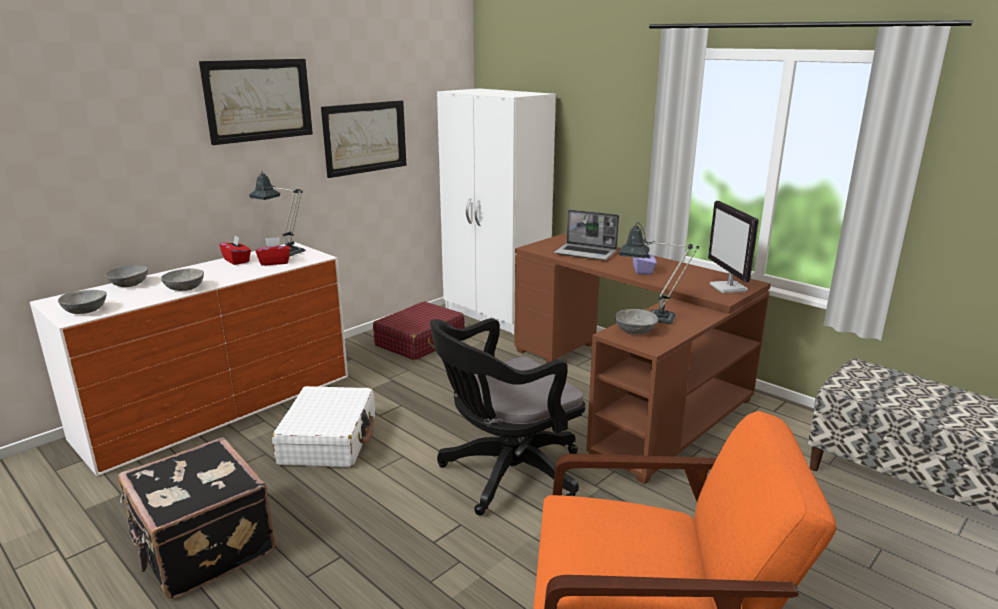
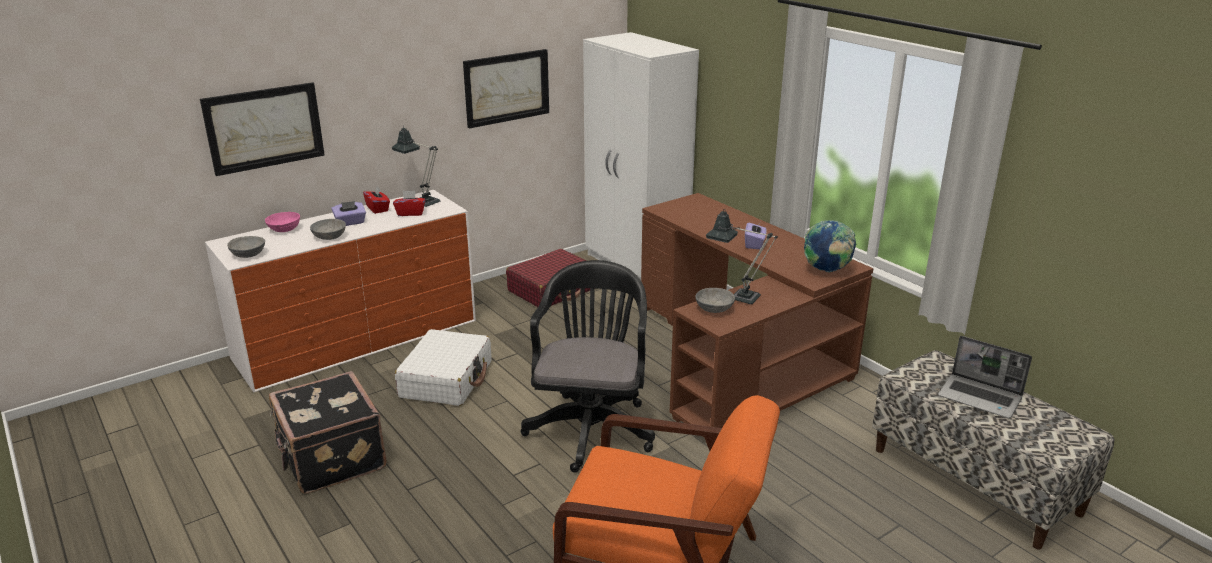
camera: 10 degrees right, 5 degrees up
(130, 284) = (285, 229): grey bowl -> pink bowl
(207, 274) = (350, 222): none -> purple tissue box
(258, 100) = (403, 59): picture -> picture (264, 128)
(505, 475) = (591, 426): black office chair -> black office chair turned 120 degrees clockwise
(586, 253) = (709, 219): laptop -> laptop (981, 397)
(728, 288) = (827, 270): monitor -> globe

